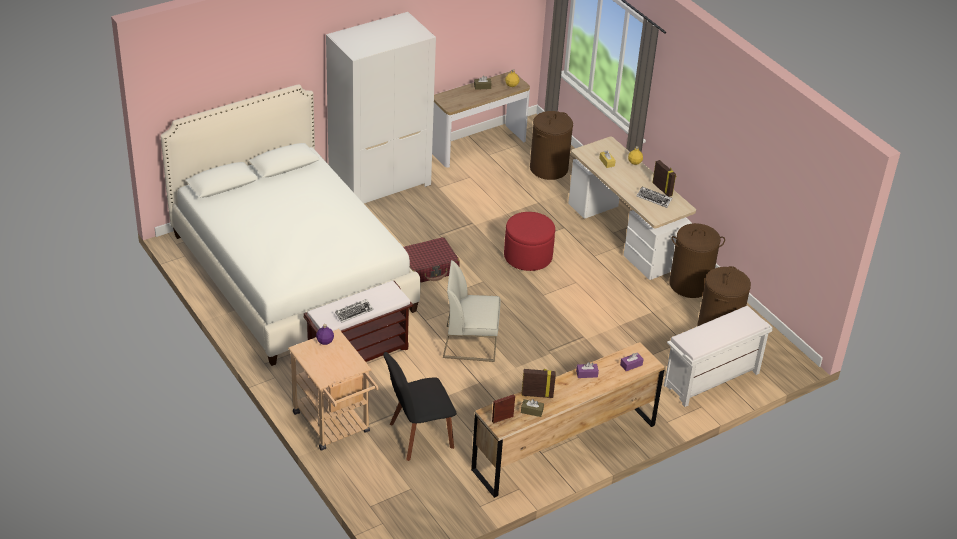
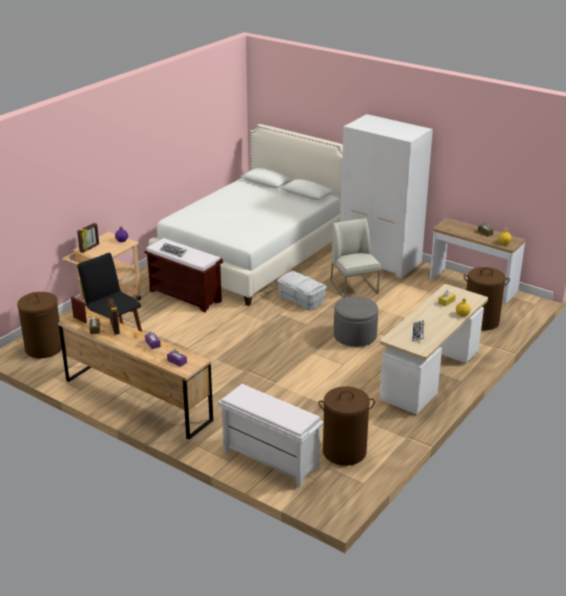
camera: 70 degrees right, 10 degrees down
(428, 268) = (301, 299): red suitcase -> white storage box
(471, 343) = (230, 335): white chair -> white chair (354, 287)
(528, 256) = (355, 336): red ottoman -> grey ottoman
(662, 189) = (437, 334): picture frame -> picture frame (89, 248)
(690, 284) = (395, 423): brown laundry basket -> brown laundry basket (44, 348)

